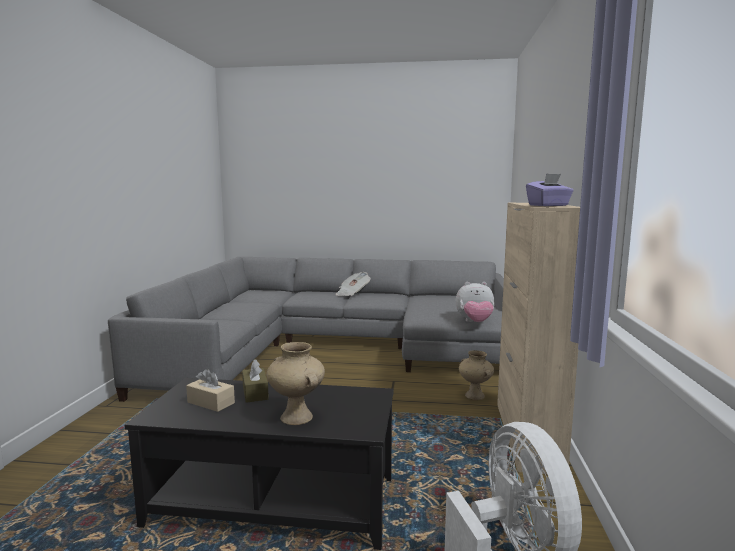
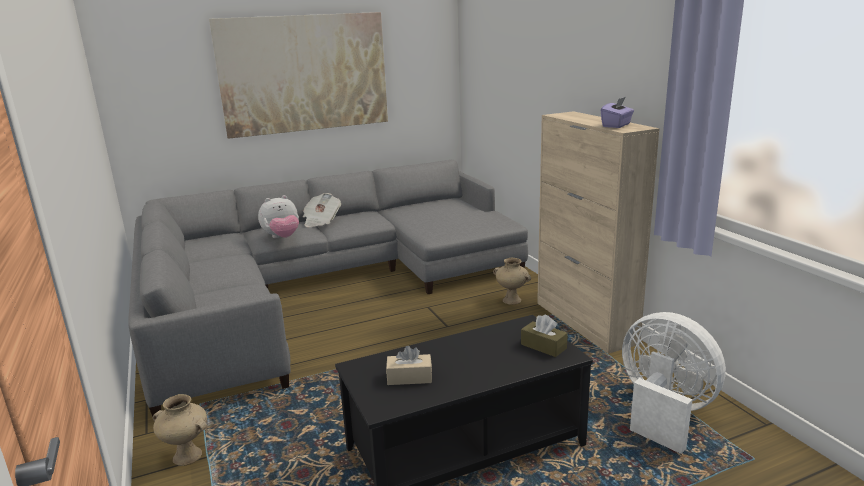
camera: 30 degrees left, 10 degrees up
(255, 392) = (431, 355): brown tissue box -> brown tissue box (543, 346)
(297, 417) = (504, 363): beige vase -> beige vase (188, 456)
(367, 174) = (304, 74): none -> picture
(475, 322) = (485, 230): plush toy -> plush toy (282, 237)

